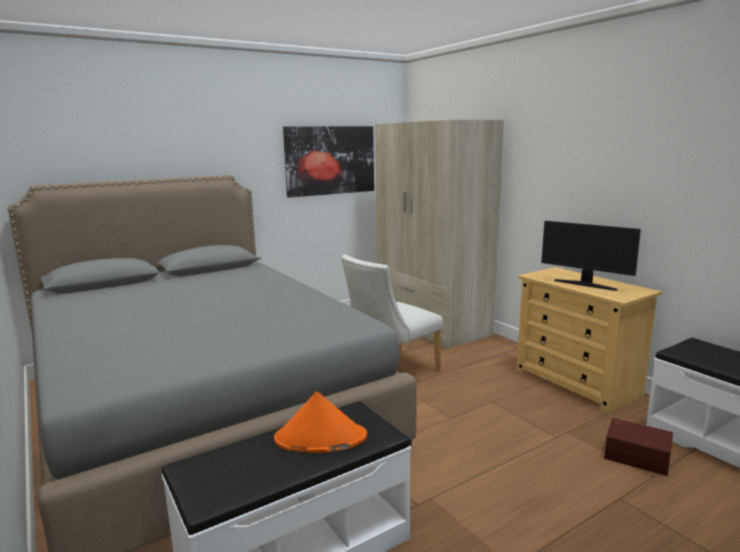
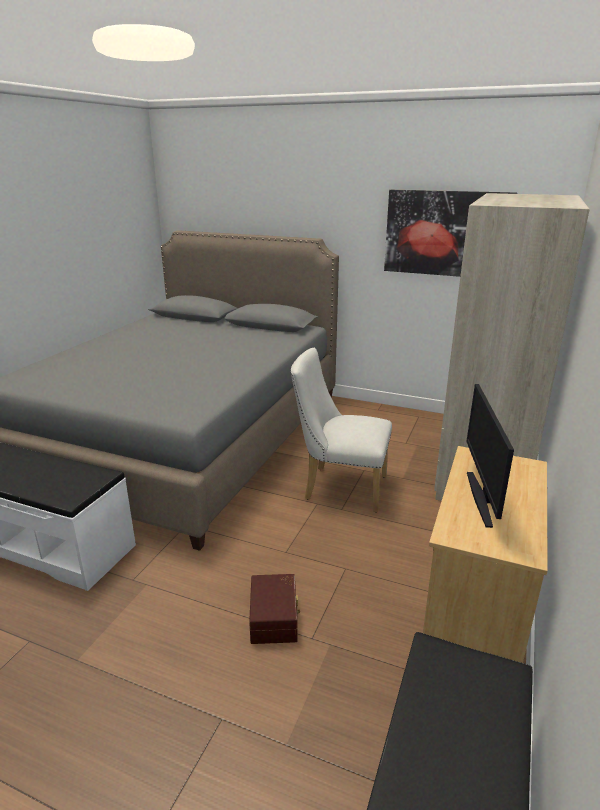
camera: 55 degrees right, 10 degrees up
(320, 438) = (51, 476): orange hat -> none
(636, 455) = (327, 721): brown storage box -> brown storage box (275, 618)

